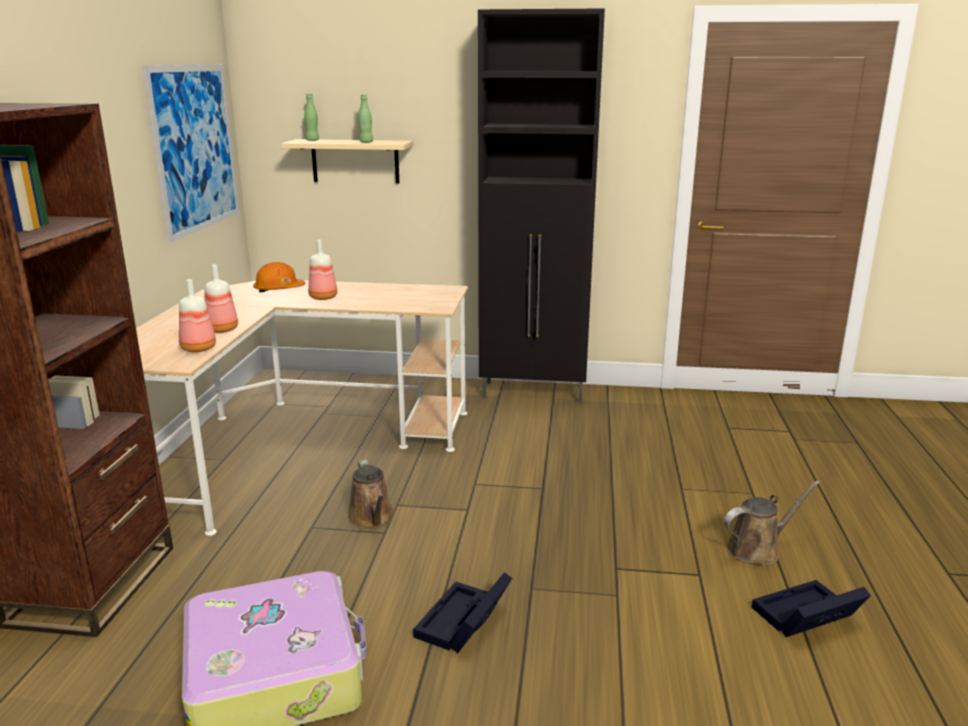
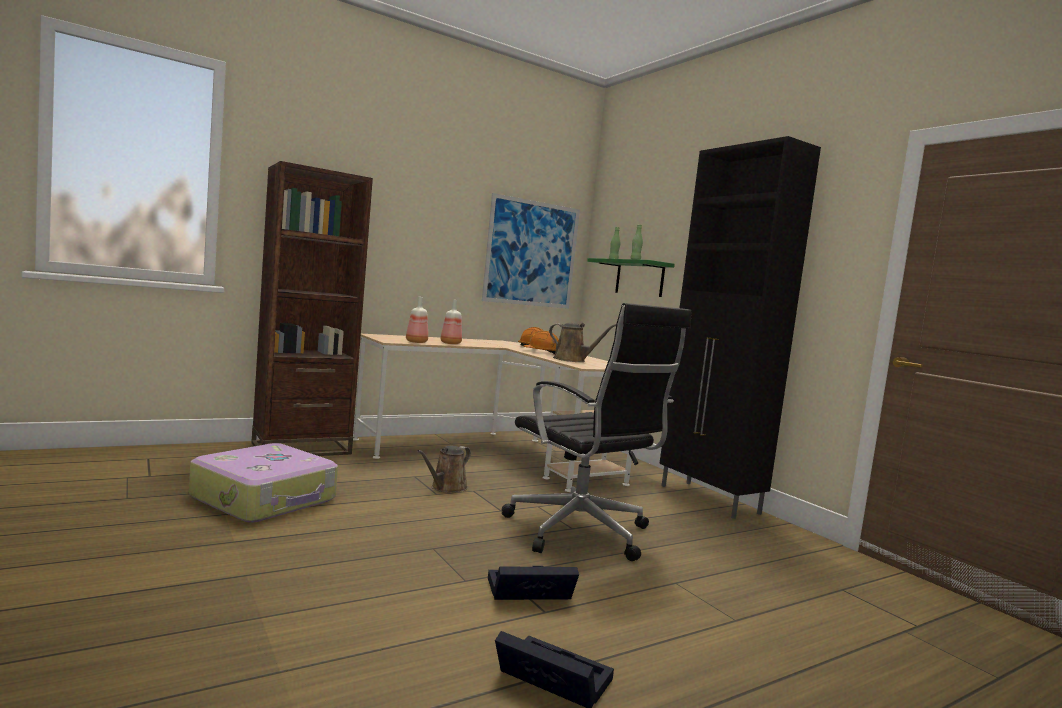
camera: 50 degrees right, 15 degrees down
(324, 297) = (542, 352): bottle -> orange hard hat
(355, 161) = (639, 278): beige shelf -> green shelf
(463, 624) = (364, 535): black storage box -> black storage box (527, 592)
(557, 488) = (581, 533): none -> black office chair
(757, 549) = (632, 636): brown watering can -> brown watering can (572, 360)

